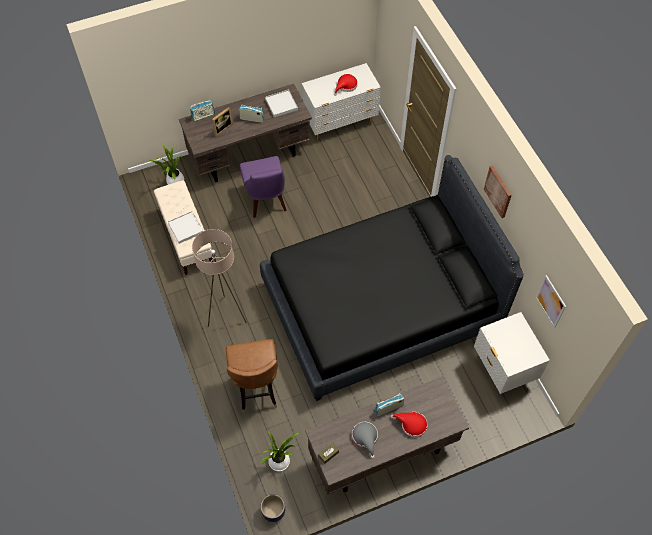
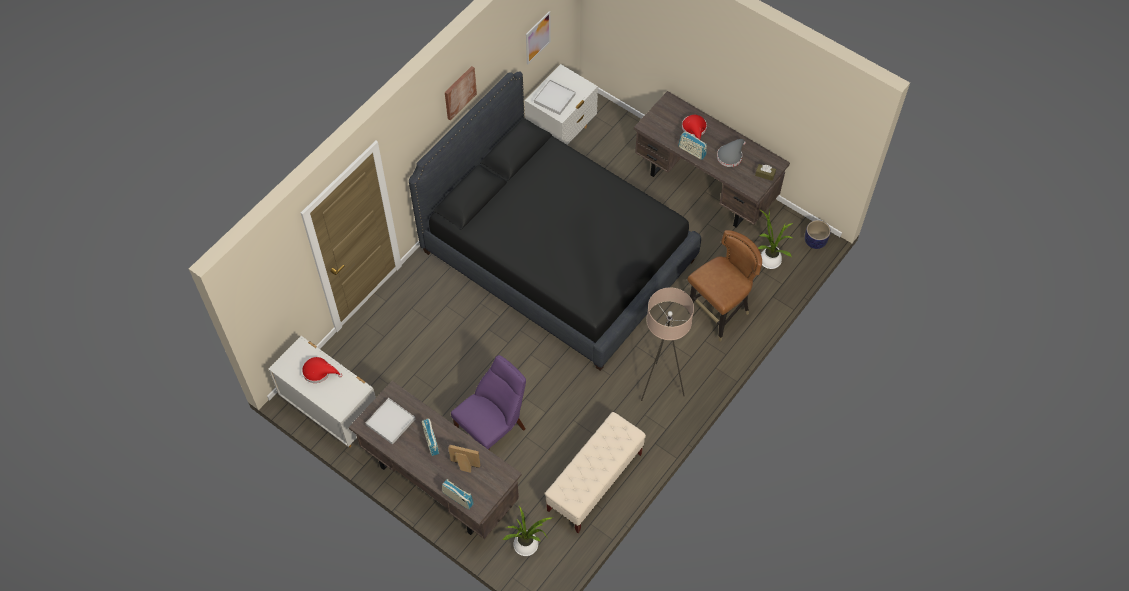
camera: 120 degrees left, 0 degrees up
(186, 228) = (607, 447): white tray -> white tray (554, 98)

